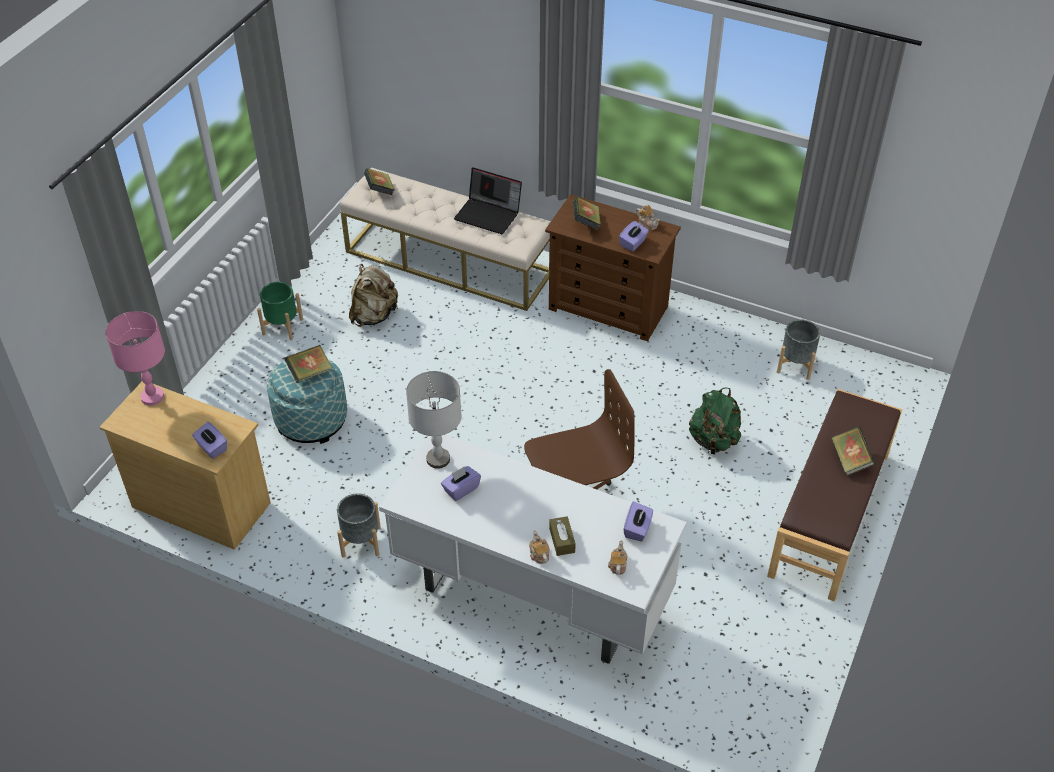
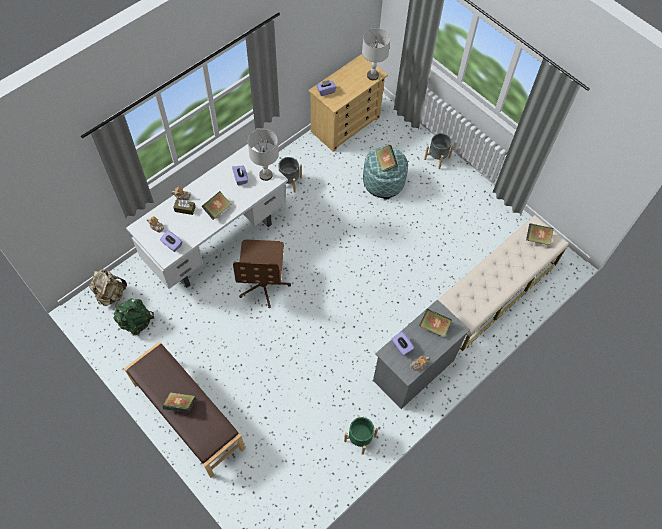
camera: 110 degrees right, 15 degrees up
(152, 397) = (372, 75): pink table lamp -> grey table lamp
(283, 326) = (464, 187): green planter -> green planter (359, 438)
(374, 315) = (457, 235): beige backpack -> beige backpack (110, 294)
(489, 215) = (490, 293): laptop -> none
(539, 496) = (217, 210): none -> book
(608, 308) = (413, 370): brown dresser -> grey dresser
(713, 440) = (273, 379): green backpack -> green backpack (135, 321)
(795, 365) = (312, 465): grey planter -> grey planter (437, 158)

